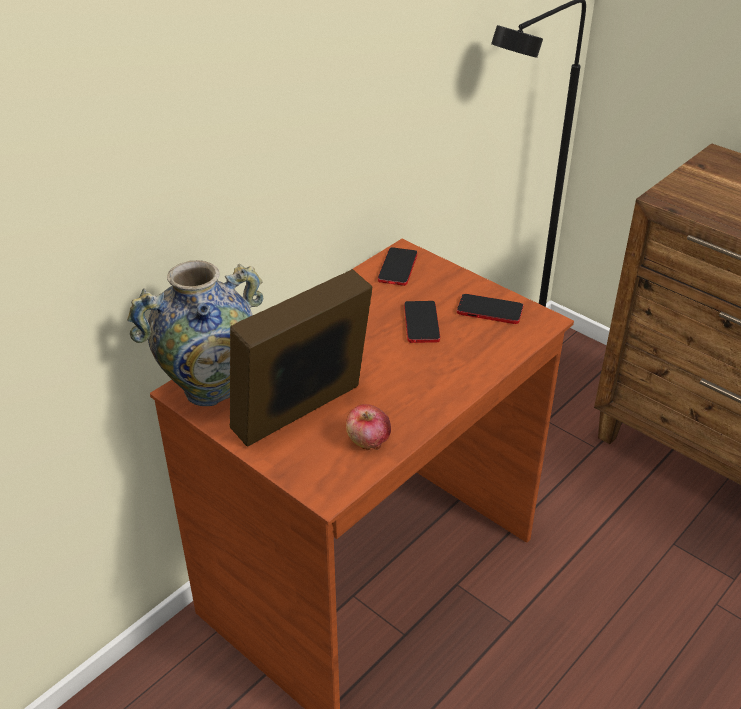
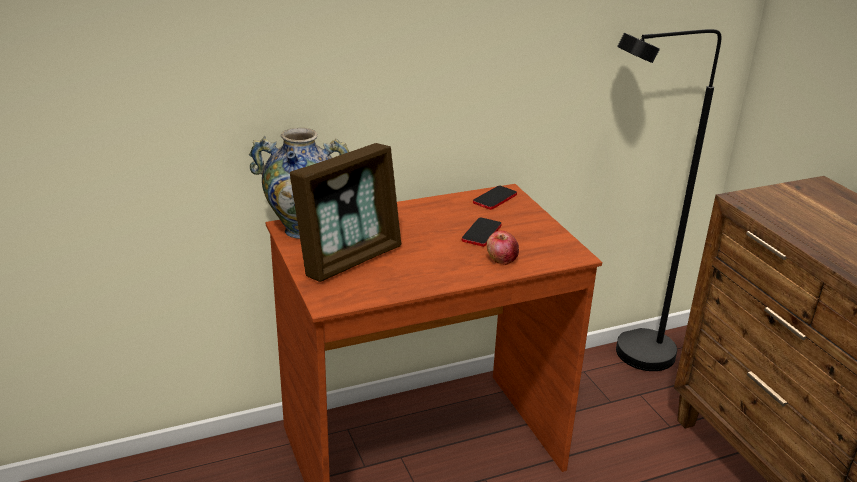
camera: 25 degrees right, 10 degrees down
(302, 414) = (350, 258): picture frame -> picture frame turned 150 degrees clockwise
(368, 441) = (380, 285): apple -> apple (501, 259)
(489, 310) = (540, 239): phone -> none

